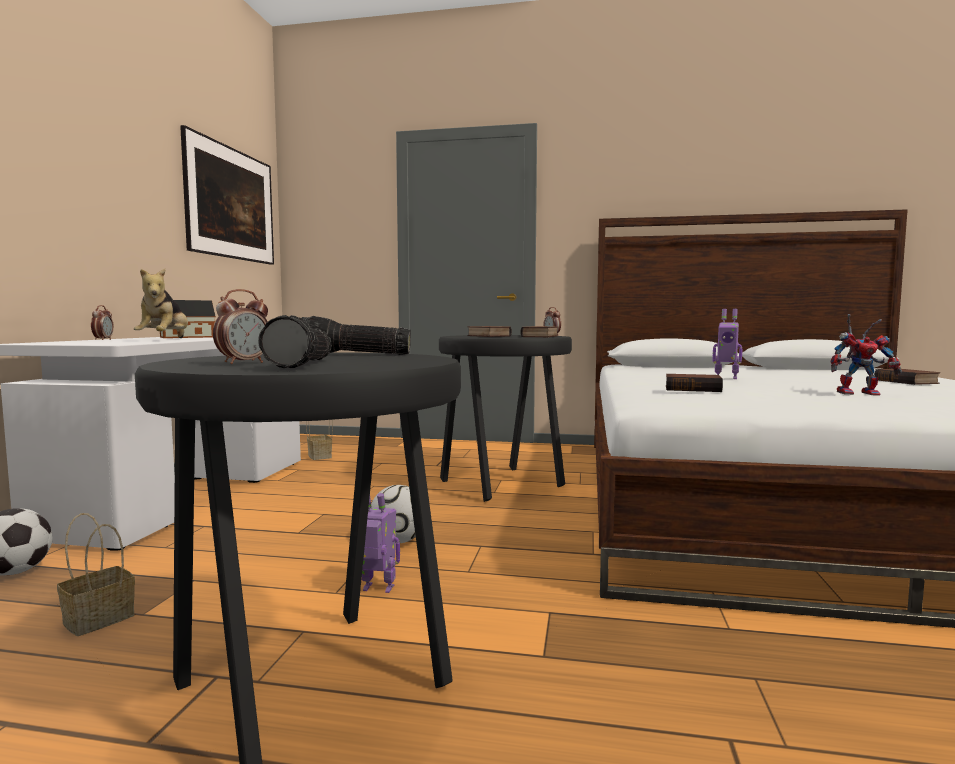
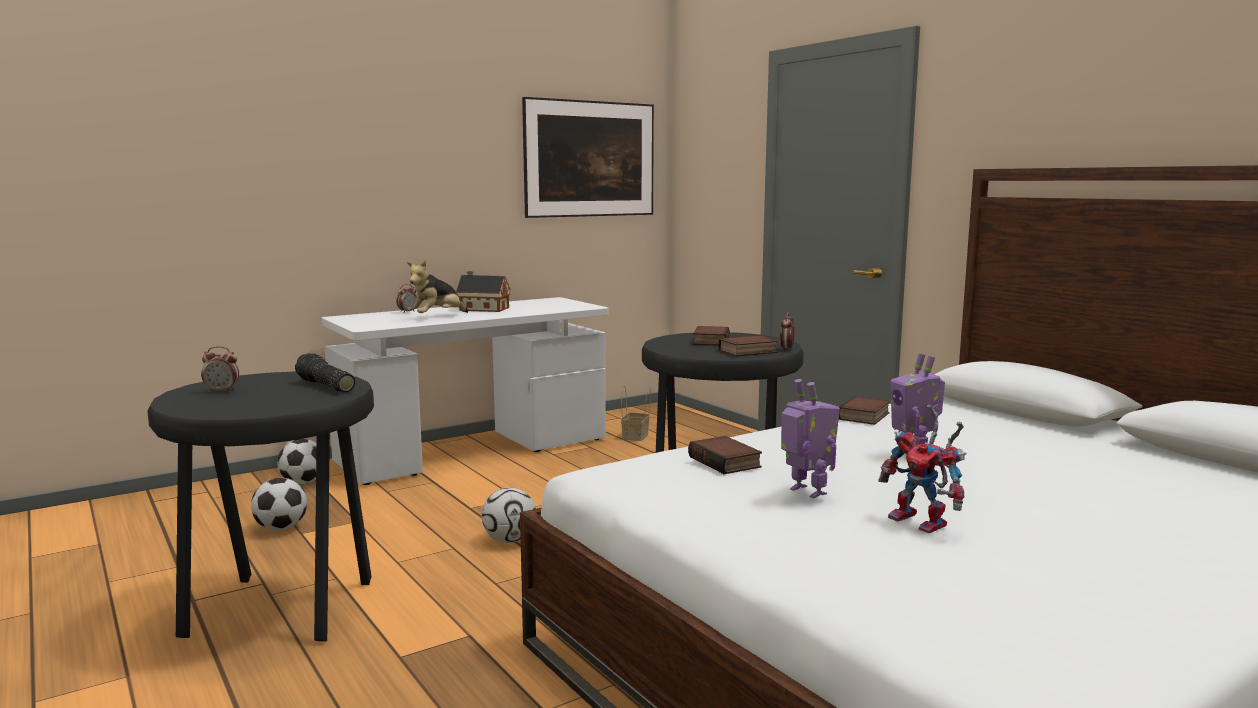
camera: 45 degrees right, 5 degrees up
(97, 620) = (281, 528): basket -> football
(305, 364) = (227, 400): flashlight -> none
(378, 588) = (421, 570): toy robot -> toy robot (806, 492)
(907, 381) = (1165, 529): book -> book (865, 416)

